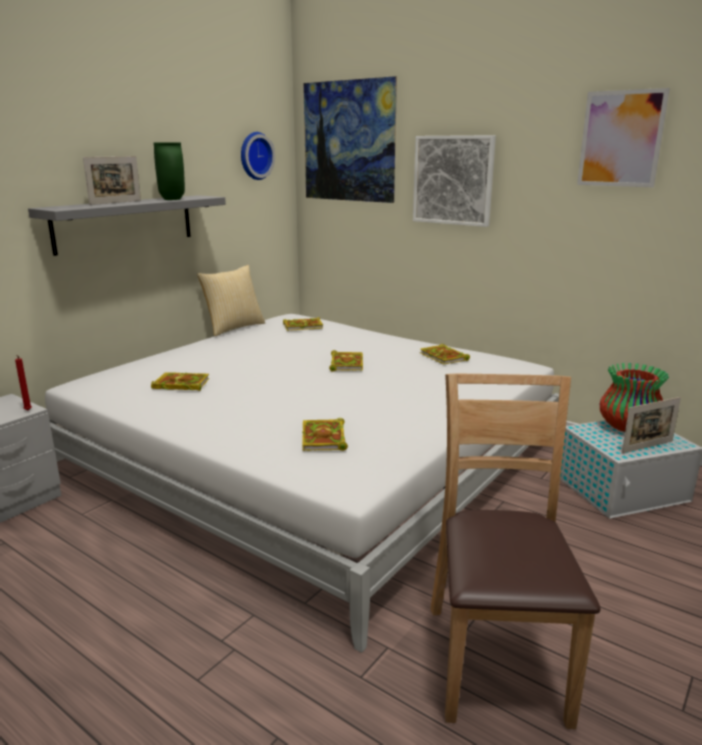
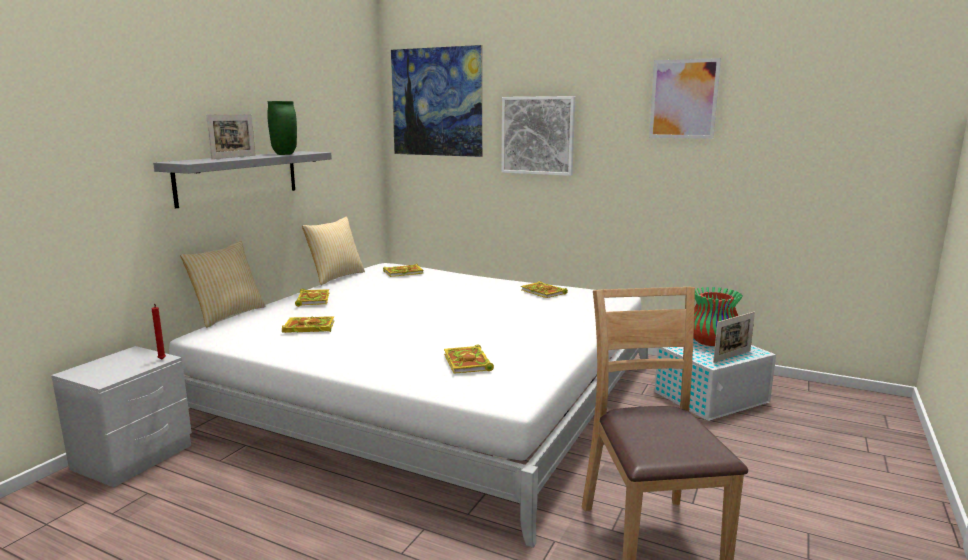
camera: 10 degrees left, 5 degrees down
(111, 365) = (227, 315): none -> pillow
(254, 156) = (349, 115): wall clock -> none
(346, 363) = (458, 302): book -> book (313, 299)

